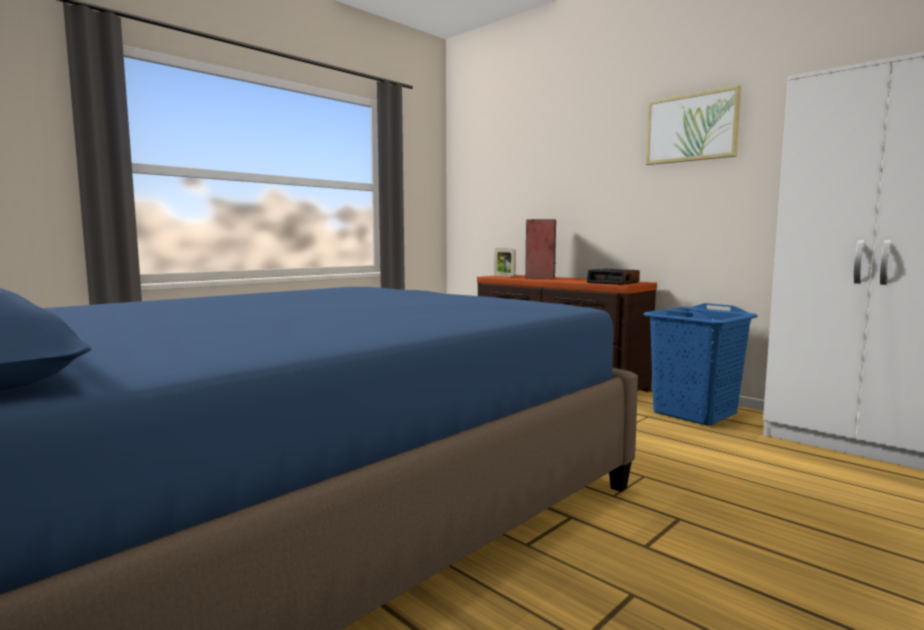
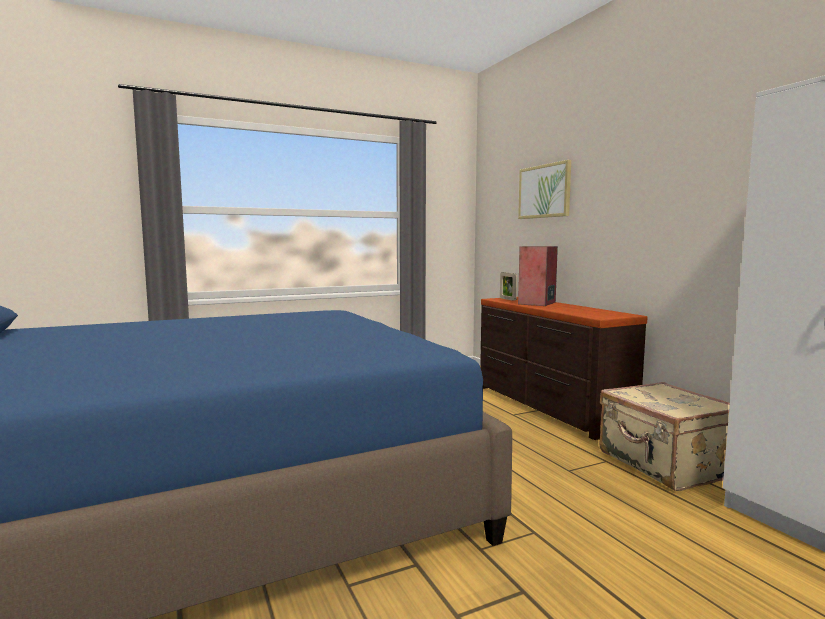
camera: 20 degrees right, 0 degrees up
(613, 282) = (595, 314): alarm clock -> none
(691, 128) = (686, 150): picture -> picture (544, 191)
(695, 413) = (664, 465): blue laundry basket -> beige suitcase

